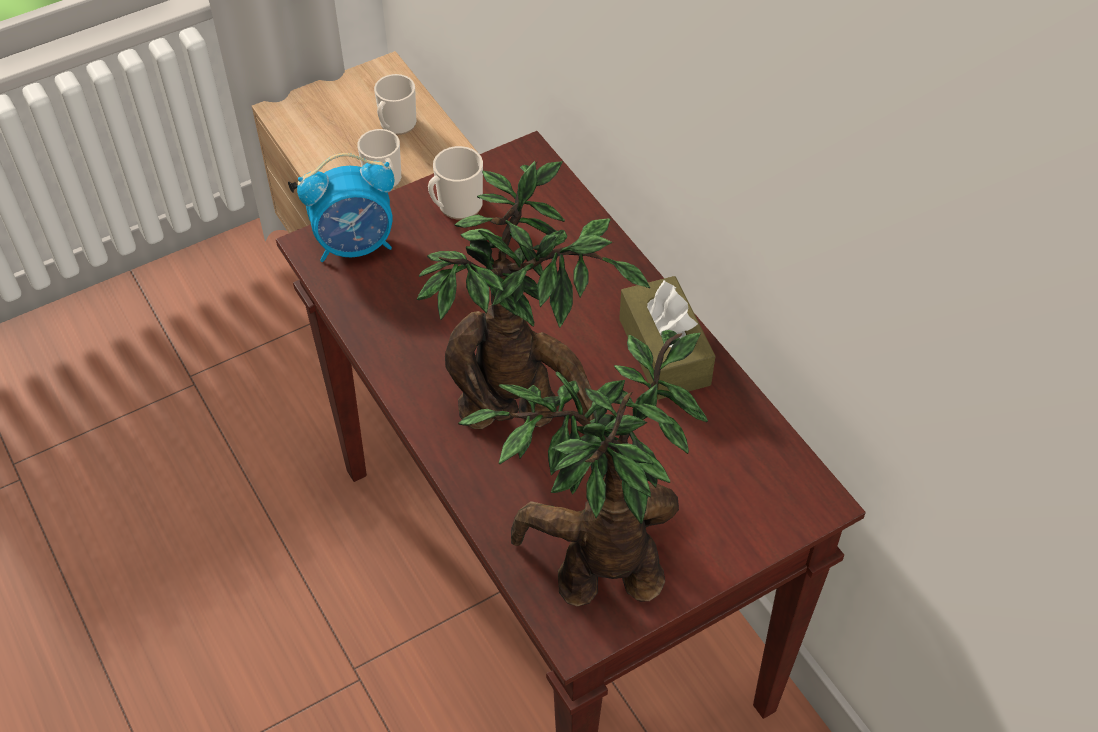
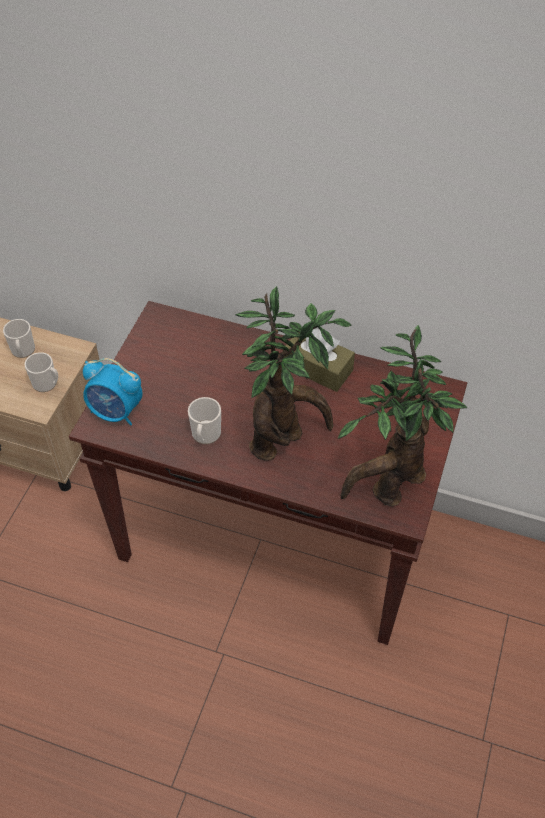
camera: 40 degrees left, 0 degrees up
(356, 245) = (116, 412): alarm clock -> alarm clock turned 75 degrees clockwise
(456, 206) = (147, 362): mug -> mug (205, 435)

